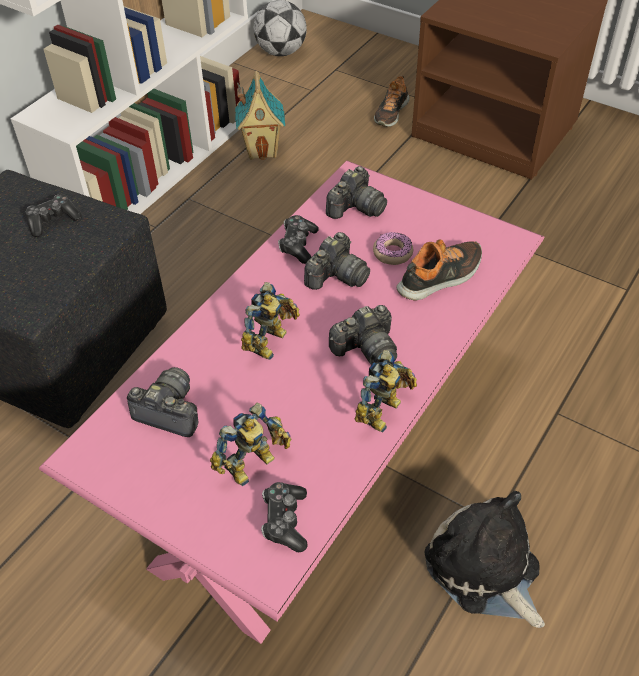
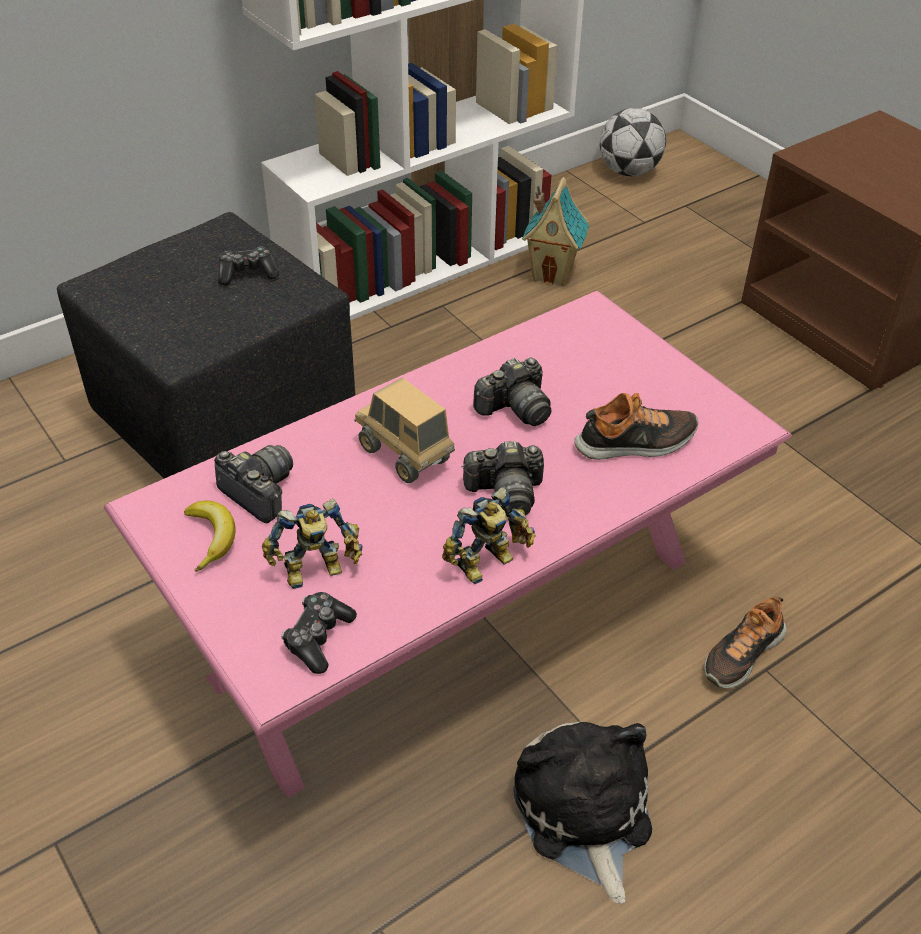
camera: 20 degrees right, 5 degrees down
(150, 465) = (211, 537): none -> banana
(271, 342) = (404, 455): toy robot -> toy truck
(298, 245) = (490, 364): game controller -> none
(356, 208) = (578, 343): camera -> none
(391, 113) = (729, 270): shoe -> shoe (742, 654)
(392, 253) = (594, 402): donut -> none

